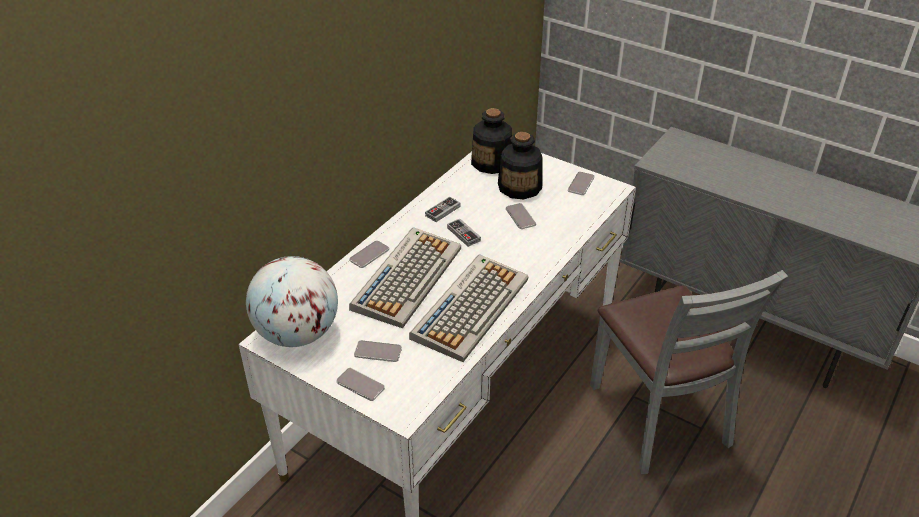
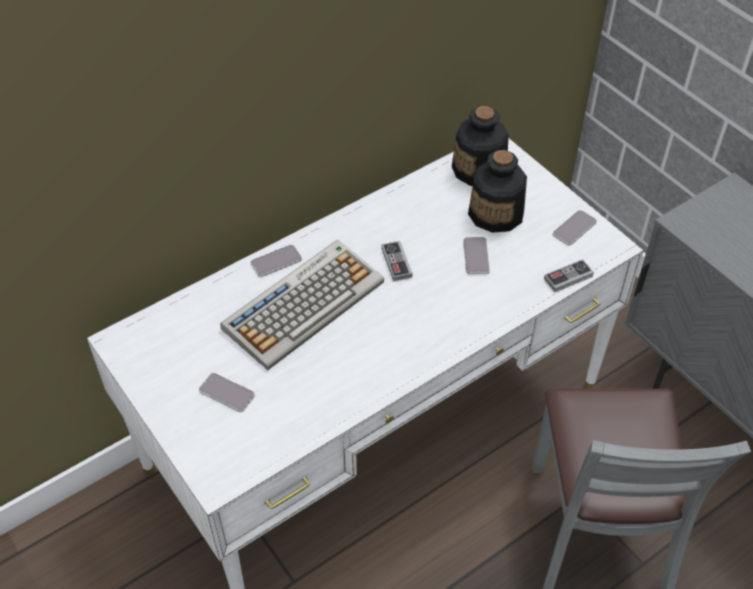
camera: 20 degrees right, 10 degrees up
(297, 334) = (152, 343): globe -> none
(360, 385) = (188, 430): phone -> none
(442, 211) = (387, 224): game controller -> game controller (568, 277)
(470, 307) = (357, 365): keyboard -> none

